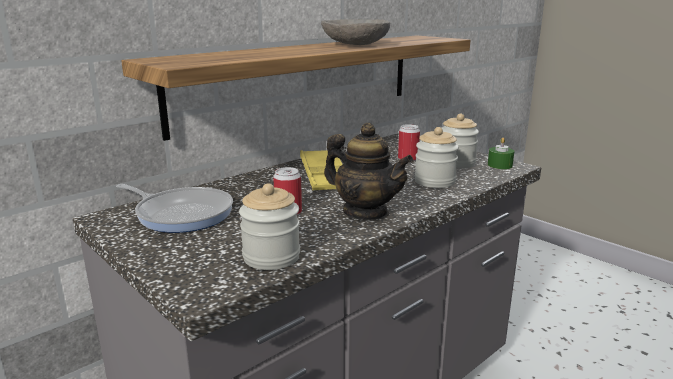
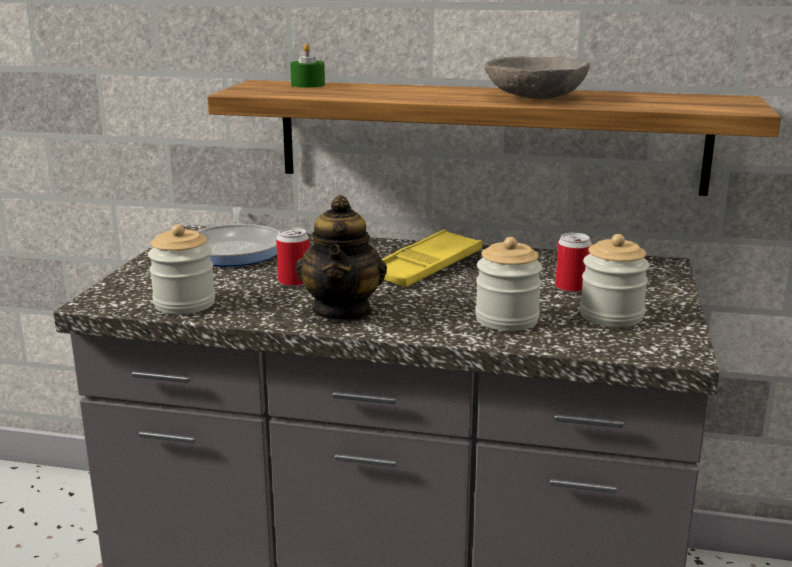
camera: 55 degrees right, 0 degrees up
(500, 165) = (660, 342): green candle -> green candle (308, 85)

